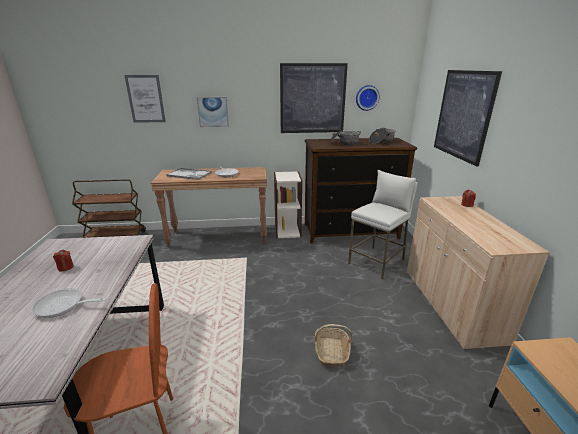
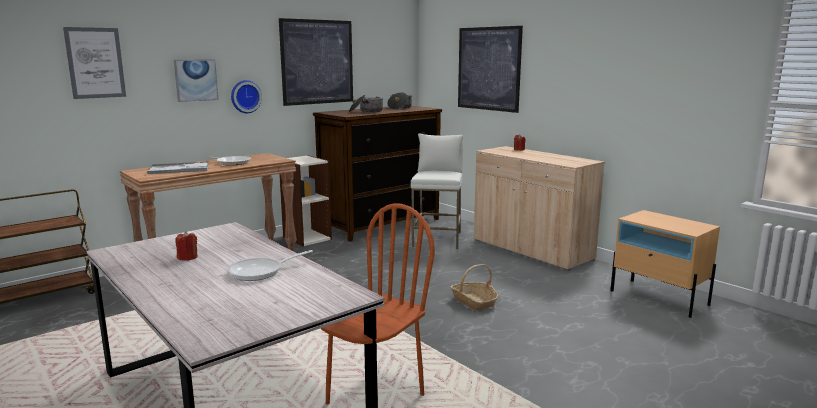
camera: 35 degrees left, 10 degrees down
(366, 97) = (372, 60): wall clock -> wall clock (245, 96)

